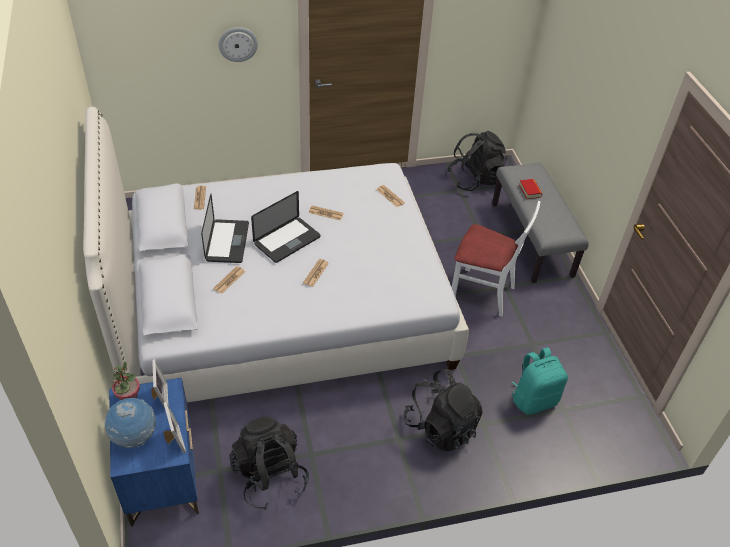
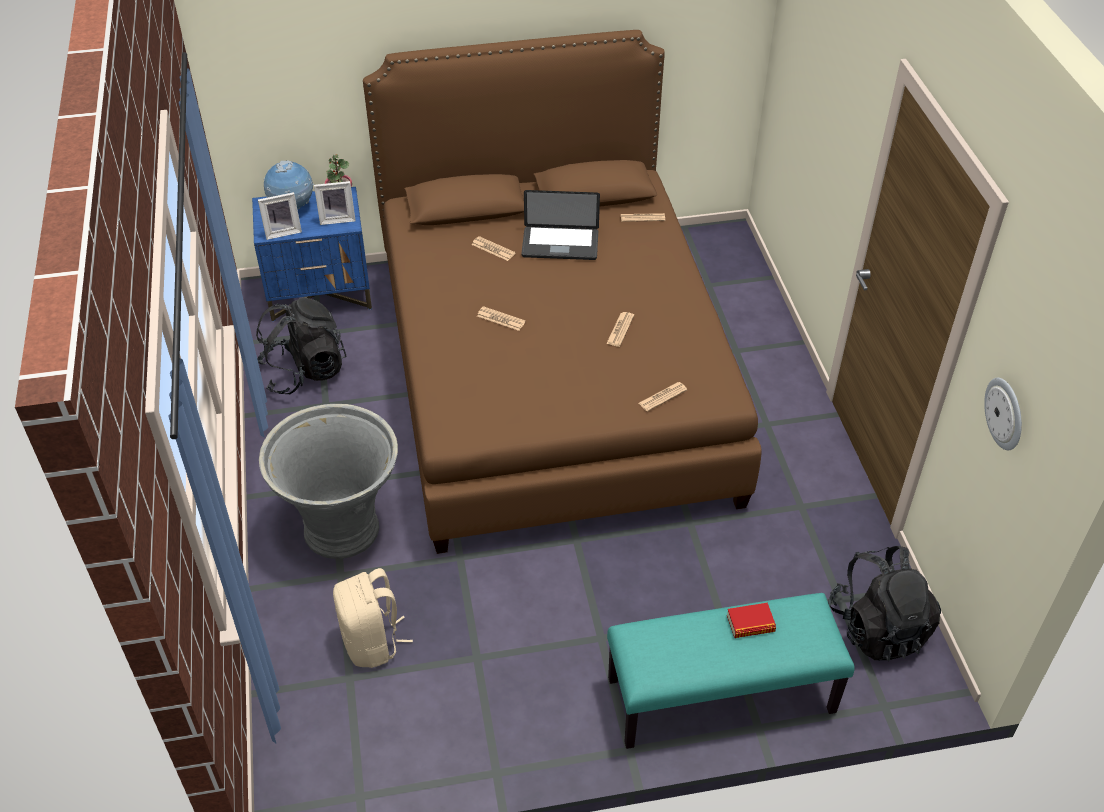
camera: 95 degrees right, 0 degrees up
(238, 44) = (839, 137): wall clock -> wall clock (1005, 413)
(281, 309) = (551, 375): white bed -> brown bed
(287, 240) = (562, 293): laptop -> none
(441, 426) = (343, 528): black backpack -> grey planter
(482, 293) = (585, 603): white chair -> none
(532, 239) = (720, 697): grey bench -> turquoise bench
(534, 399) = (372, 642): turquoise backpack -> beige backpack

